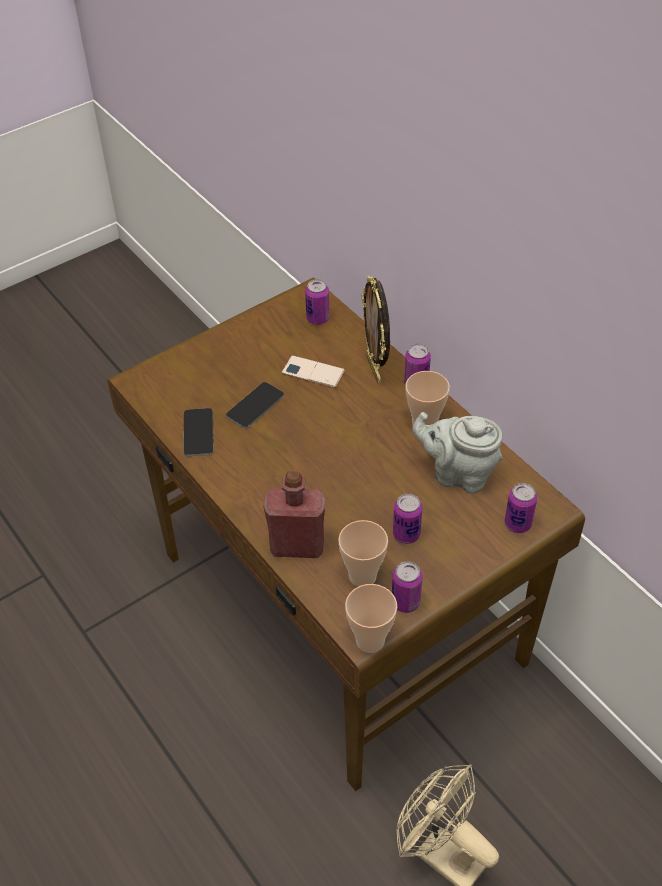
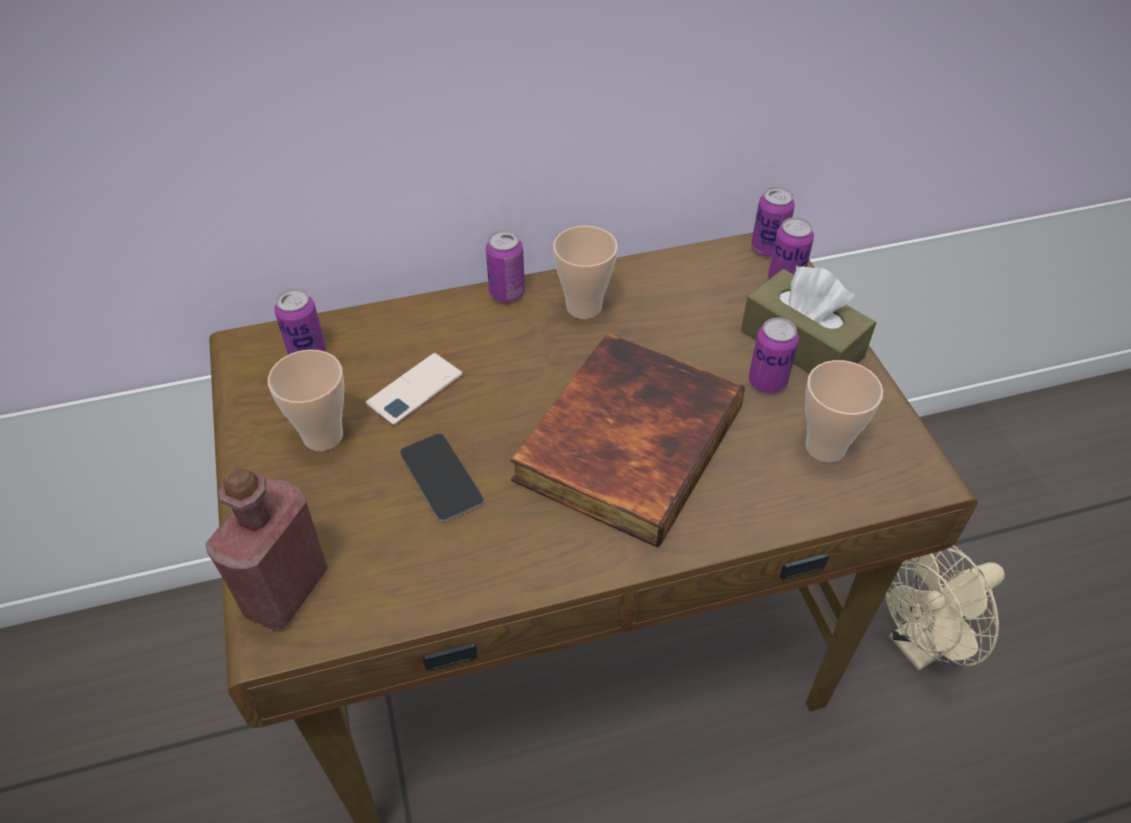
camera: 70 degrees left, 0 degrees up
(198, 432) = (457, 570): phone -> none
(297, 546) = (748, 504): red bottle -> red bottle (285, 590)
(320, 476) = (626, 440): none -> book
(370, 640) = (936, 471): cup -> cup (323, 436)
(375, 369) = (453, 323): picture frame -> none
(405, 602) = (880, 416): can -> can (767, 248)
(454, 546) = (801, 344): none -> brown tissue box
(458, 474) = (685, 304): grey teapot -> none

